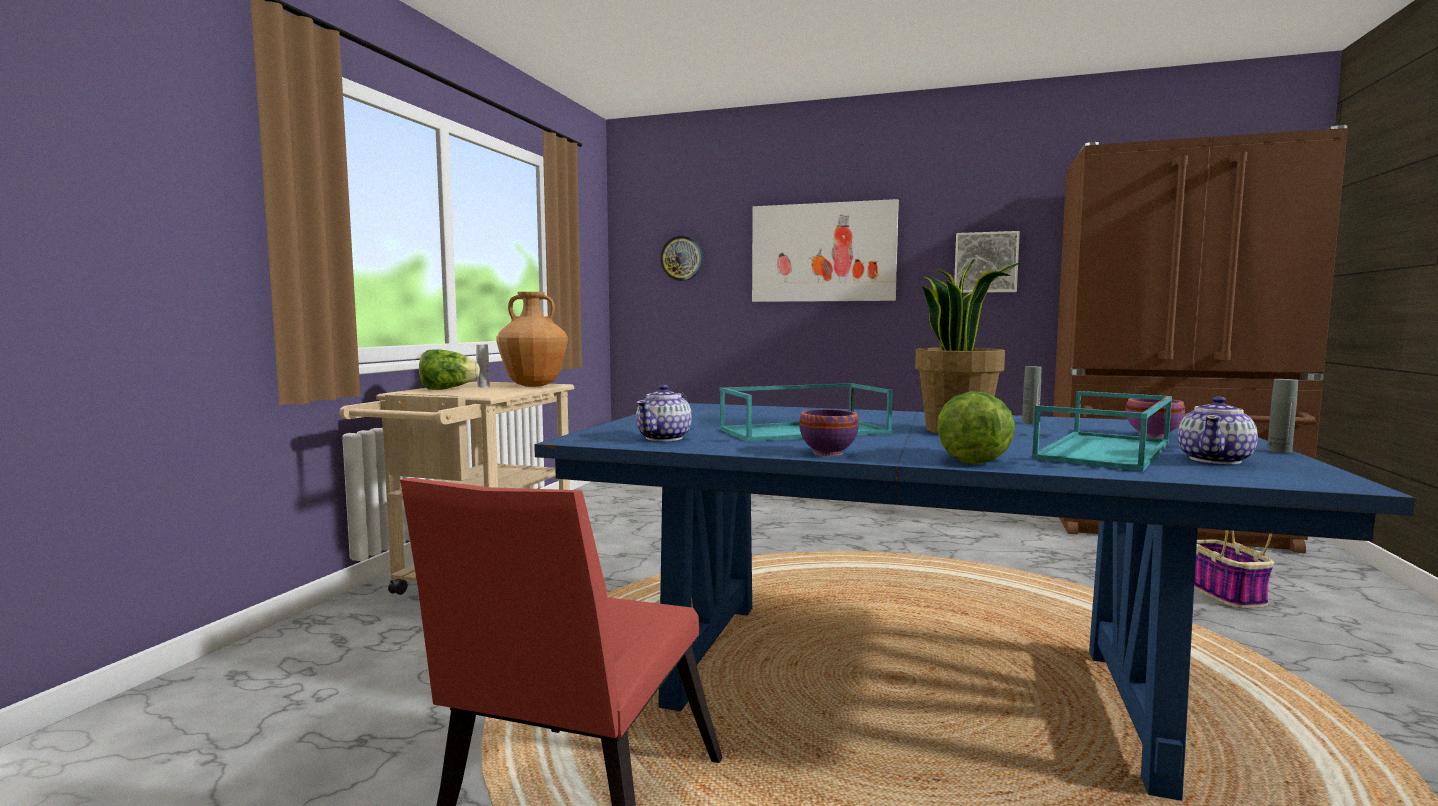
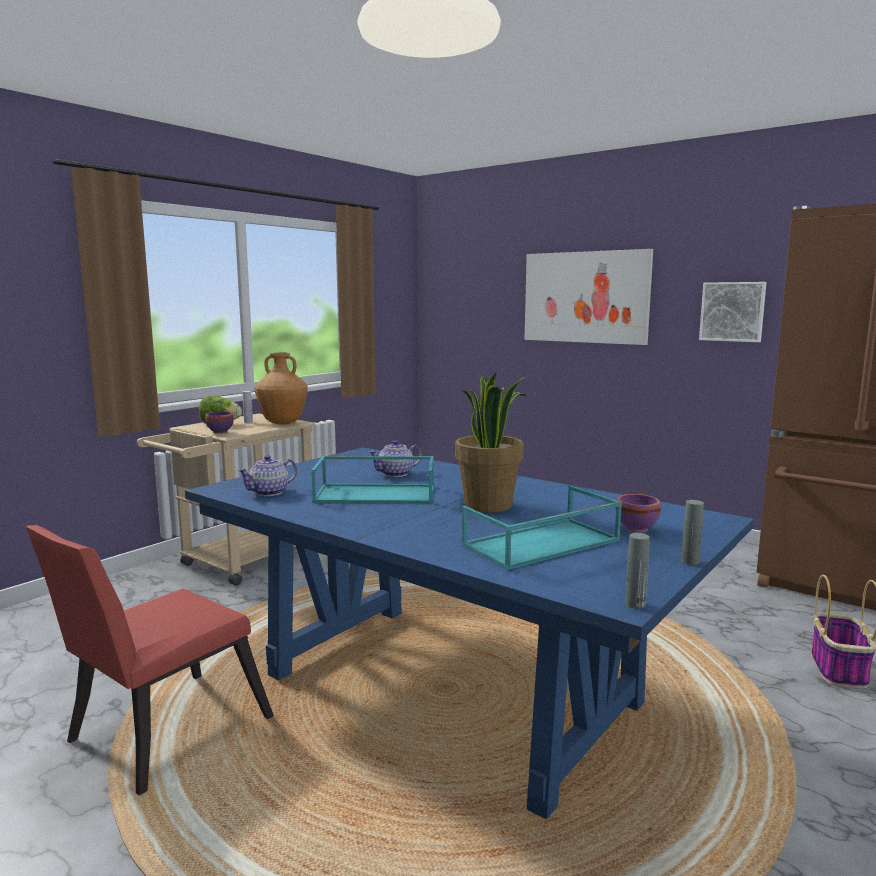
camera: 20 degrees right, 5 degrees up
(682, 258) = (471, 298): wall clock -> none
(826, 453) = (337, 521): purple bowl -> purple bowl (219, 432)
(970, 459) = (417, 540): lettuce -> none
(1030, 423) = (573, 501): grey bottle -> grey bottle (635, 604)
(1215, 460) = (602, 565): teapot -> teapot (396, 474)

